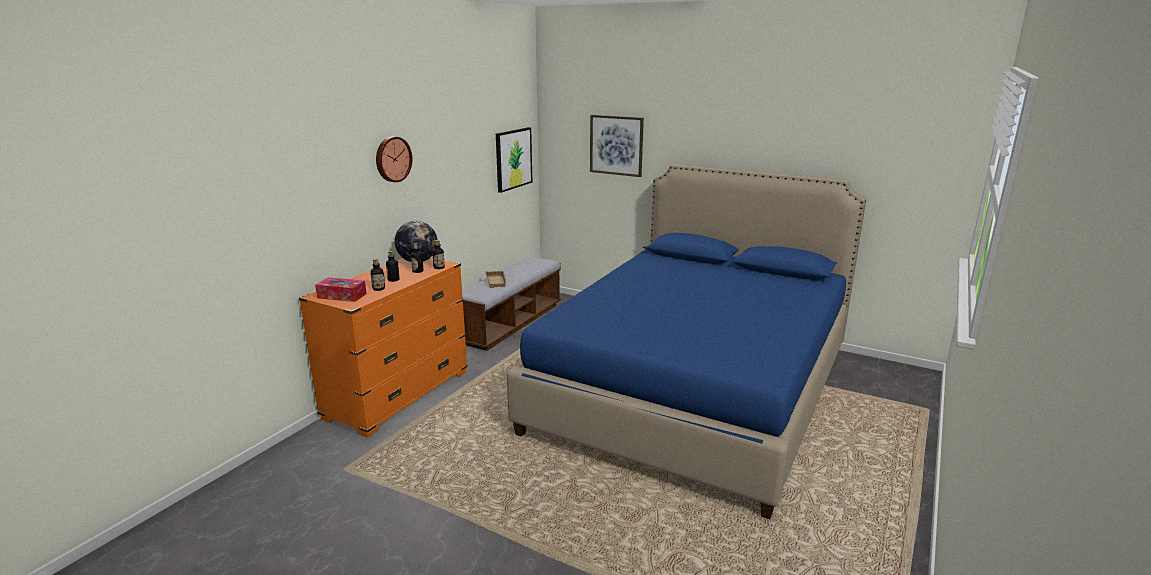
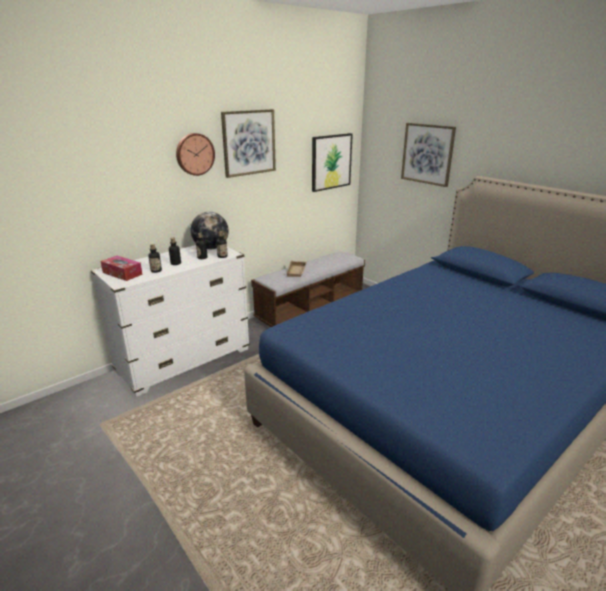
camera: 20 degrees right, 5 degrees up
(398, 395) = (184, 360): orange dresser -> white dresser
(440, 143) = (249, 142): none -> picture

